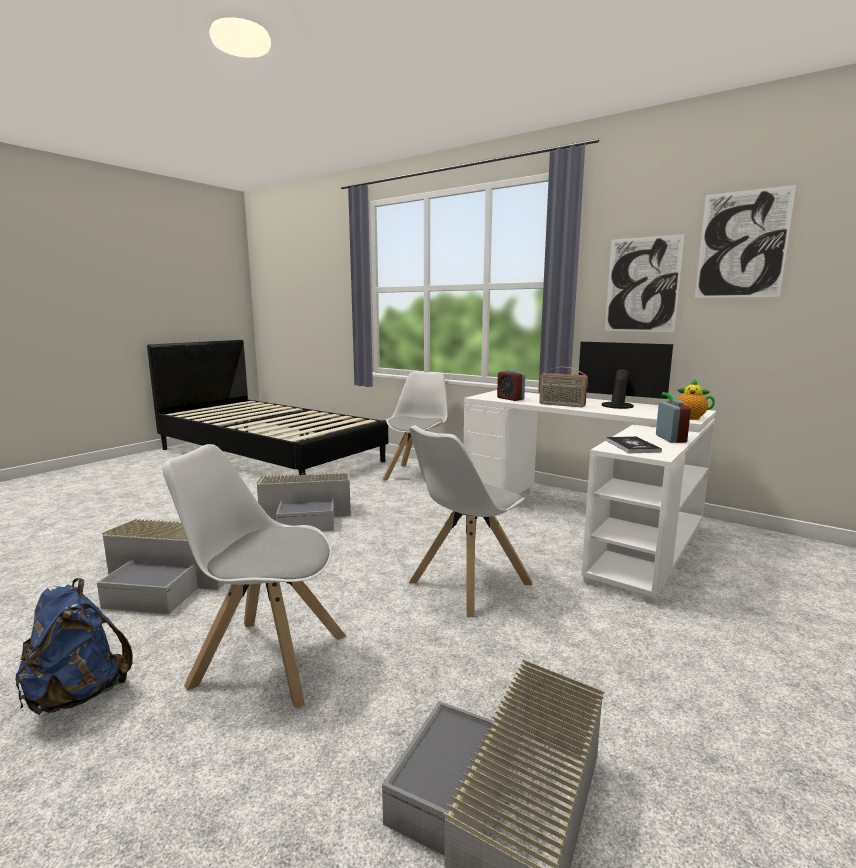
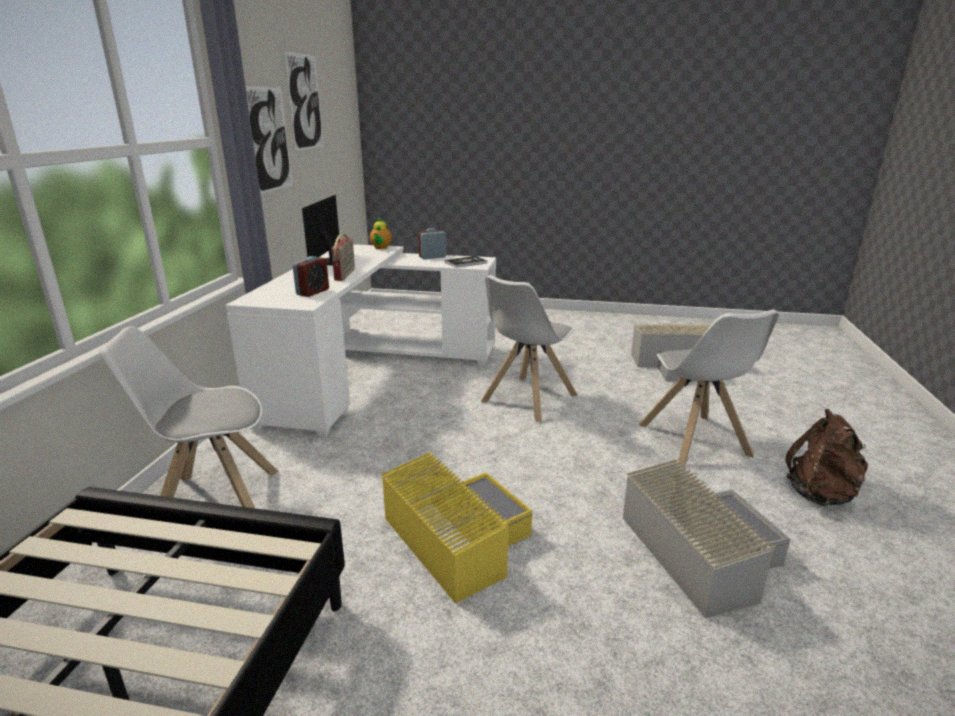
camera: 115 degrees left, 10 degrees up
(78, 694) = (821, 494): blue backpack -> brown backpack
(308, 515) = (455, 537): grey storage box -> yellow storage box
(467, 584) = (527, 399): chair -> chair turned 105 degrees clockwise

